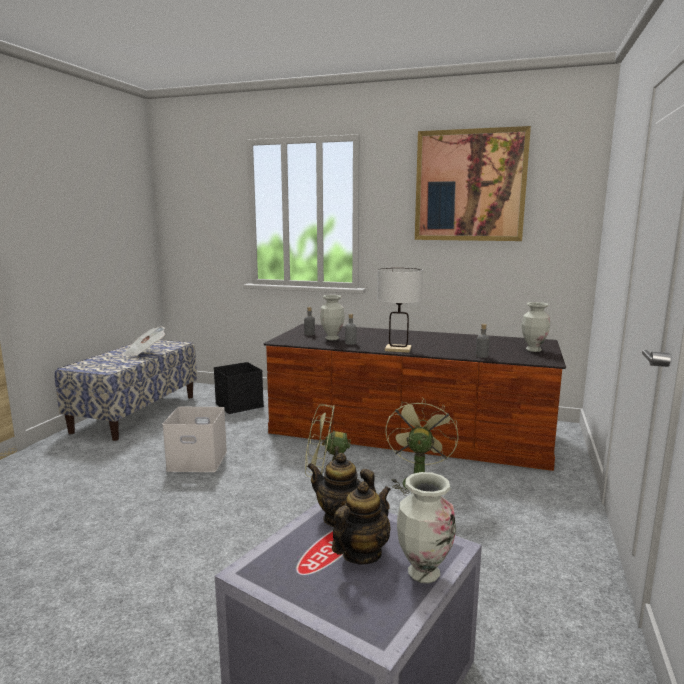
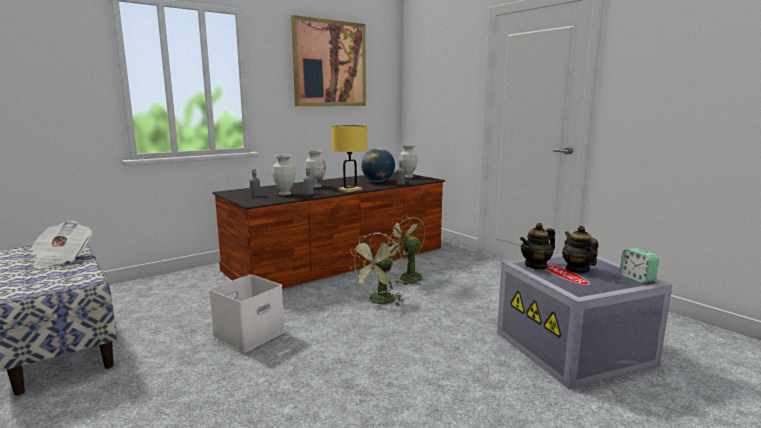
camera: 55 degrees left, 0 degrees up
(240, 405) = (166, 292): black storage box -> none
(381, 621) = (637, 278): none -> alarm clock
(398, 349) = (350, 190): white table lamp -> yellow table lamp
(423, 573) = (602, 264): vase -> vase (315, 186)
(469, 347) = (378, 181): none -> globe

